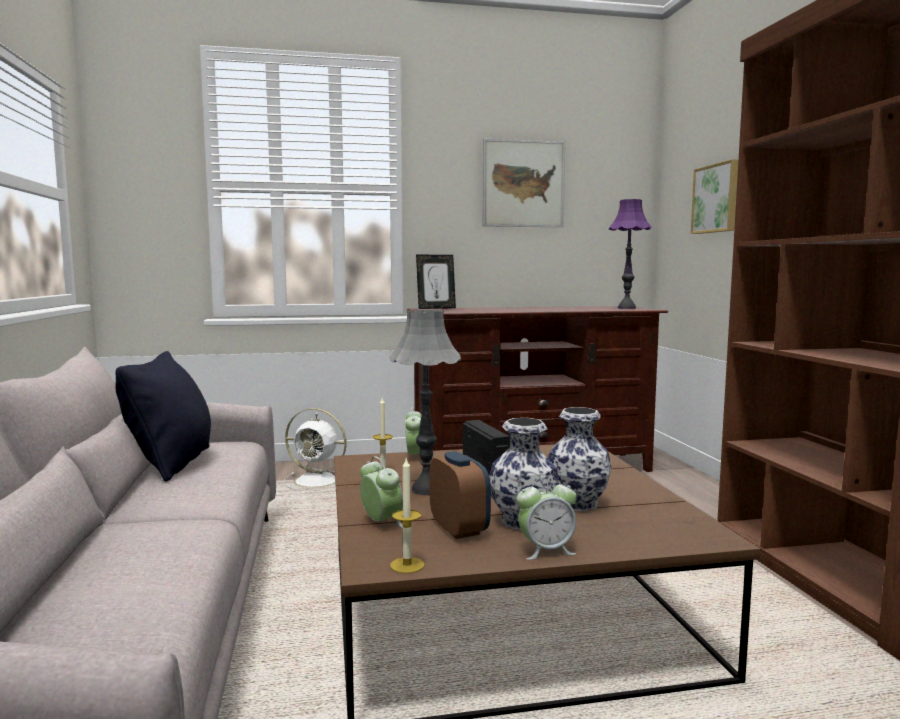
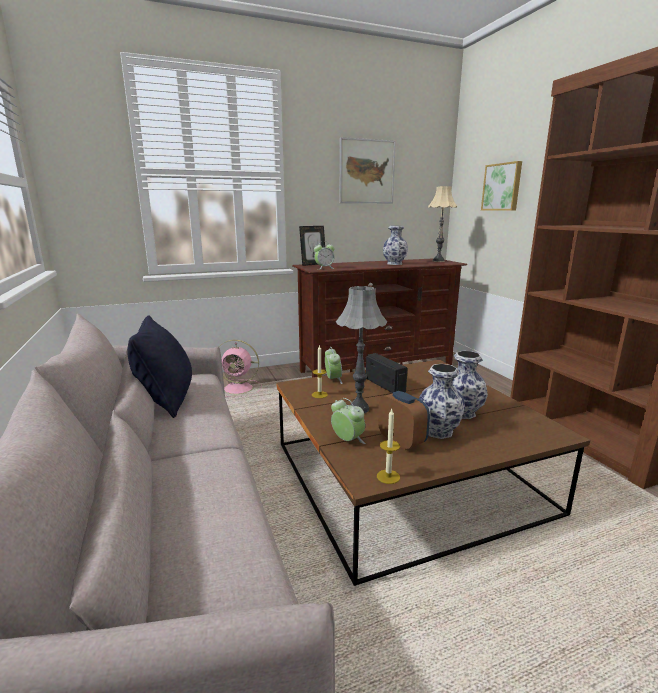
camera: 10 degrees left, 10 degrees up
(318, 481) = (239, 388): white fan -> pink fan
(546, 551) = (468, 455): alarm clock -> alarm clock (324, 268)
(555, 309) = (395, 264): none -> vase
(626, 308) = (438, 261): purple table lamp -> beige table lamp

